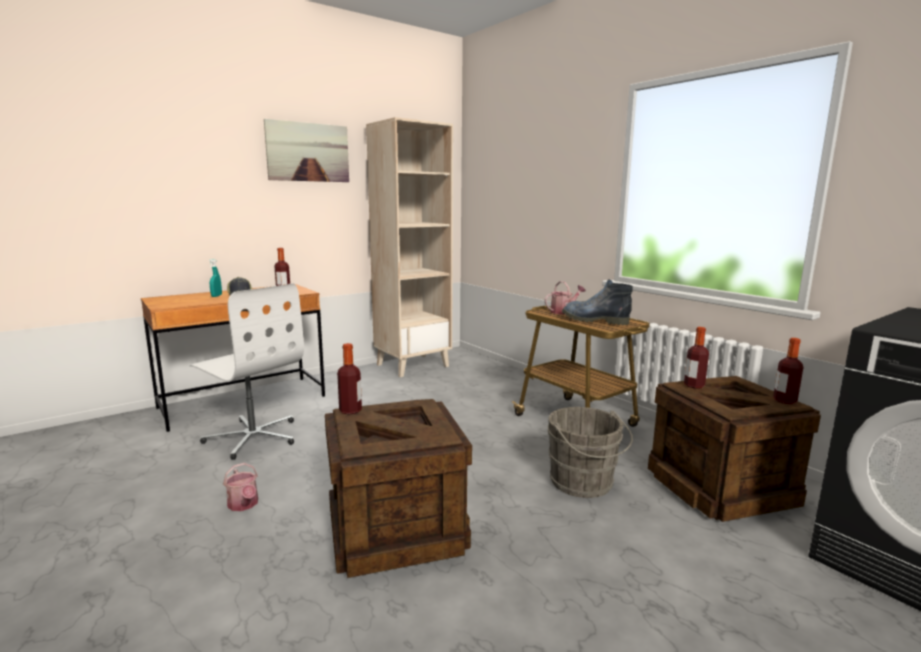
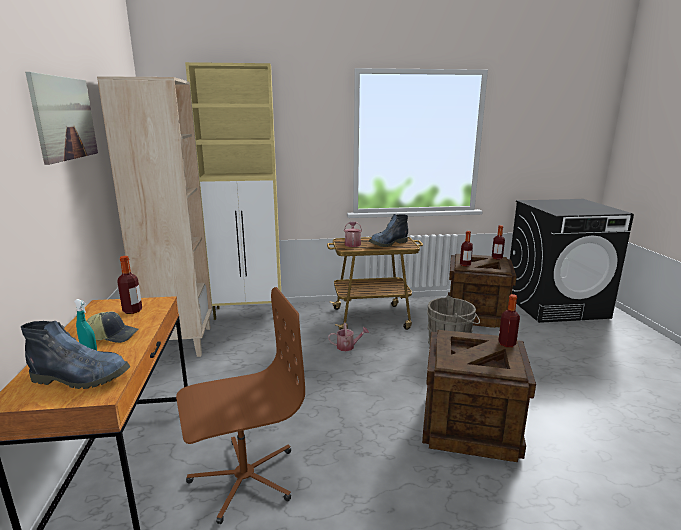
camera: 60 degrees left, 5 degrees up
(181, 301) = (82, 377): none -> boot
(244, 505) = (391, 502): watering can -> watering can (348, 346)
(253, 437) = (243, 477): white office chair -> brown office chair
(350, 410) = (445, 362): bottle -> bottle (507, 344)
(497, 369) = (249, 312): none -> beige cabinet

